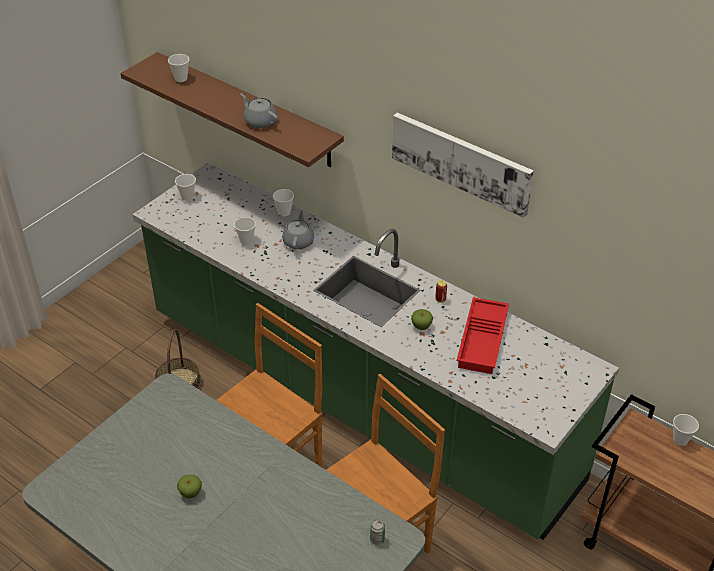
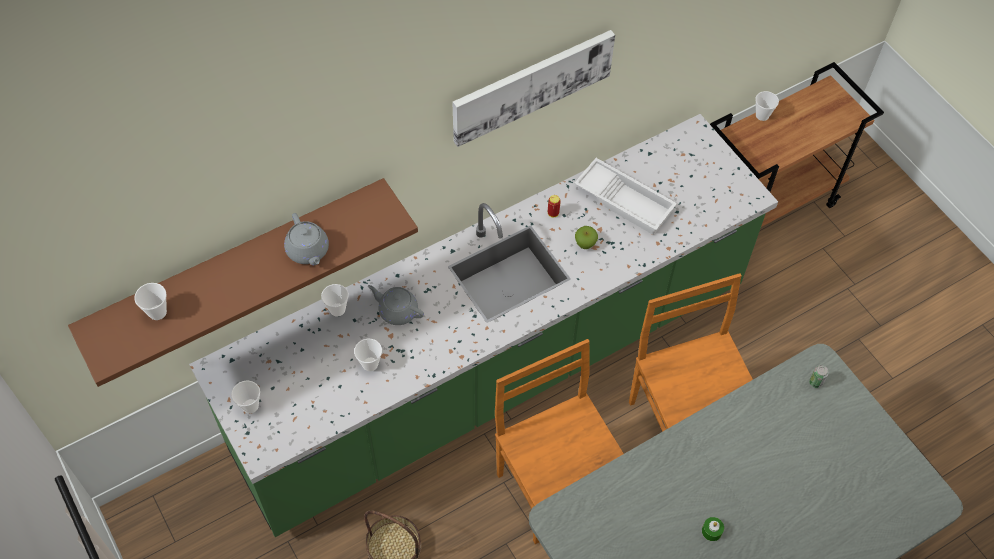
camera: 70 degrees left, 15 degrees up
(190, 493) = (711, 531): apple -> green candle
(260, 121) = (308, 251): grey teapot -> grey teapot turned 90 degrees counterclockwise
(483, 340) = (625, 200): red tray -> white tray

